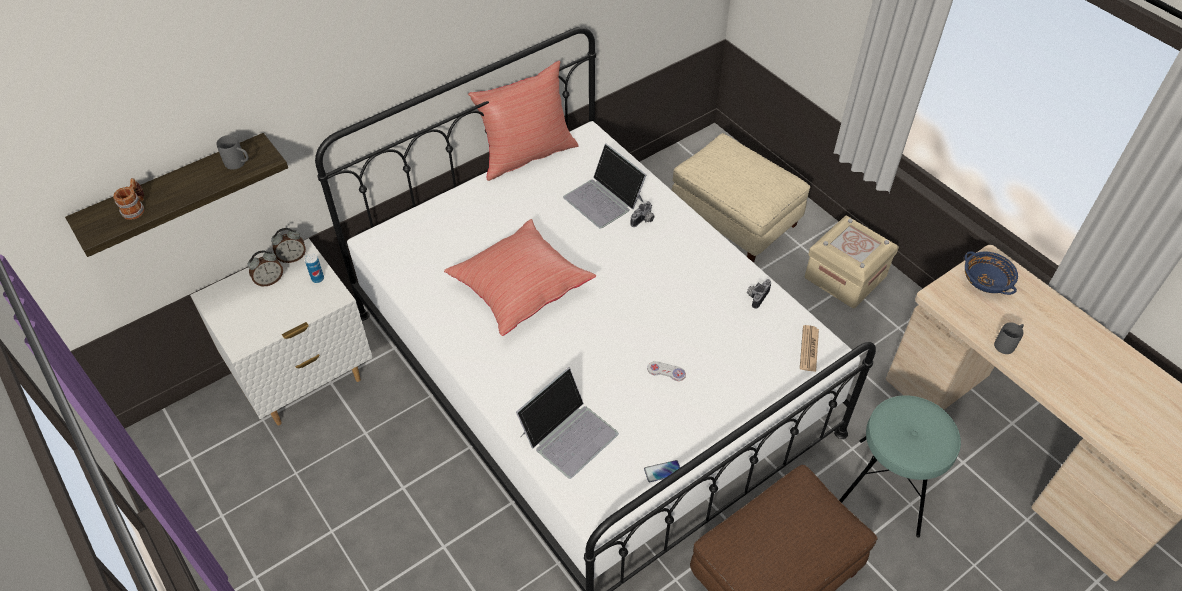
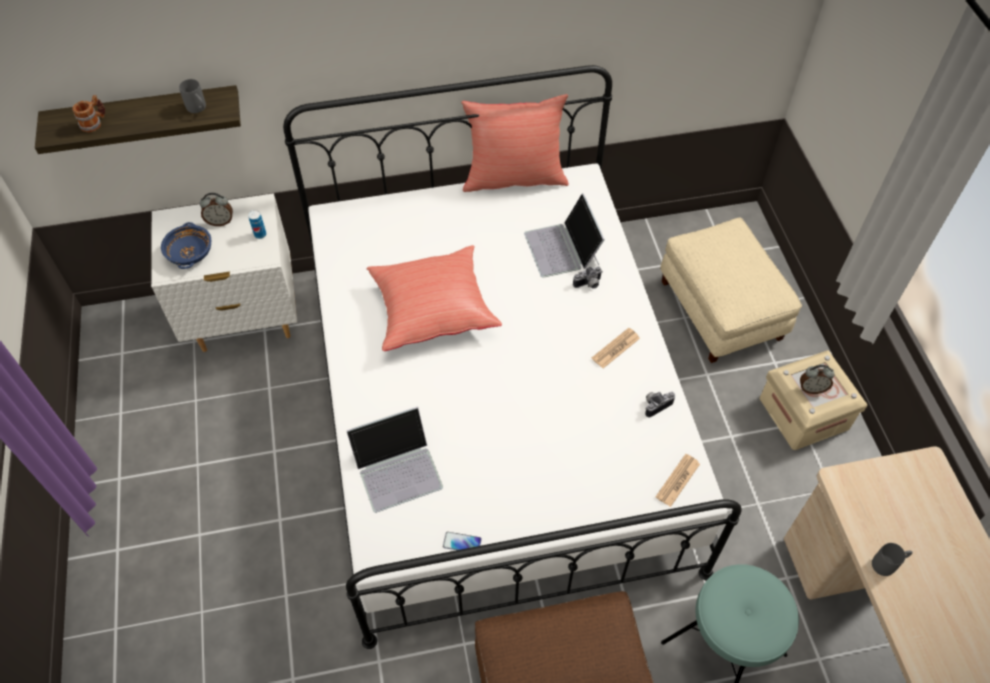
camera: 25 degrees right, 5 degrees up
(292, 258) = (250, 207): alarm clock -> alarm clock (811, 388)
(666, 372) = (522, 446): white game controller -> none
(697, 264) = (615, 348): none -> newspaper
(986, 281) = (907, 486): blue bowl -> blue bowl (190, 254)

